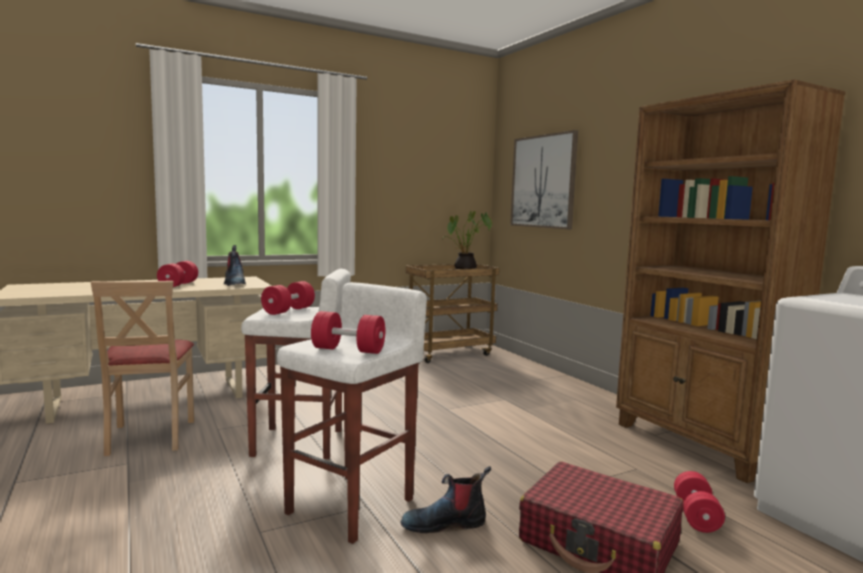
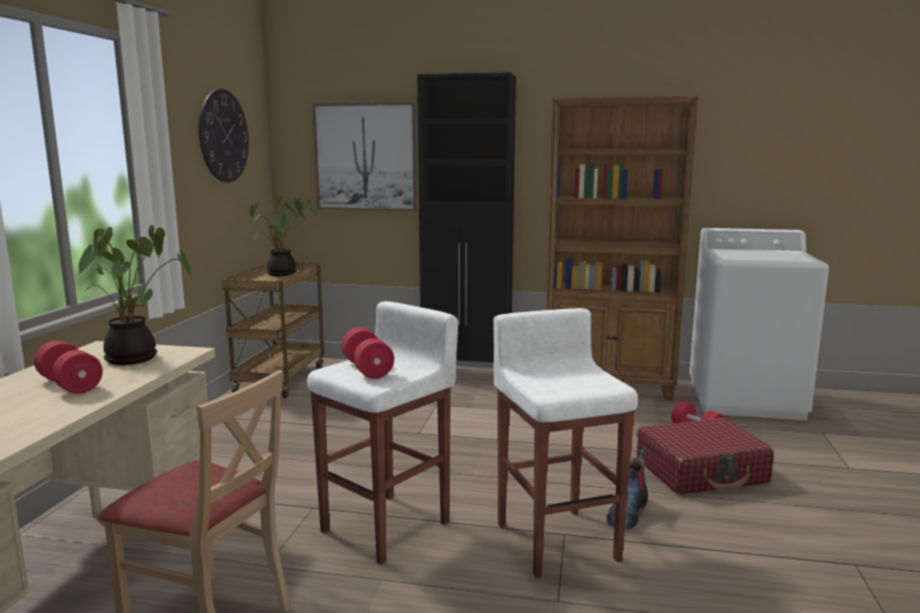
camera: 50 degrees left, 5 degrees up
(234, 283) = (136, 358): boot -> potted plant
(348, 350) = (588, 383): red dumbbell -> none
(432, 164) = (223, 136): none -> wall clock
(583, 390) = (467, 373): none -> black cabinet

